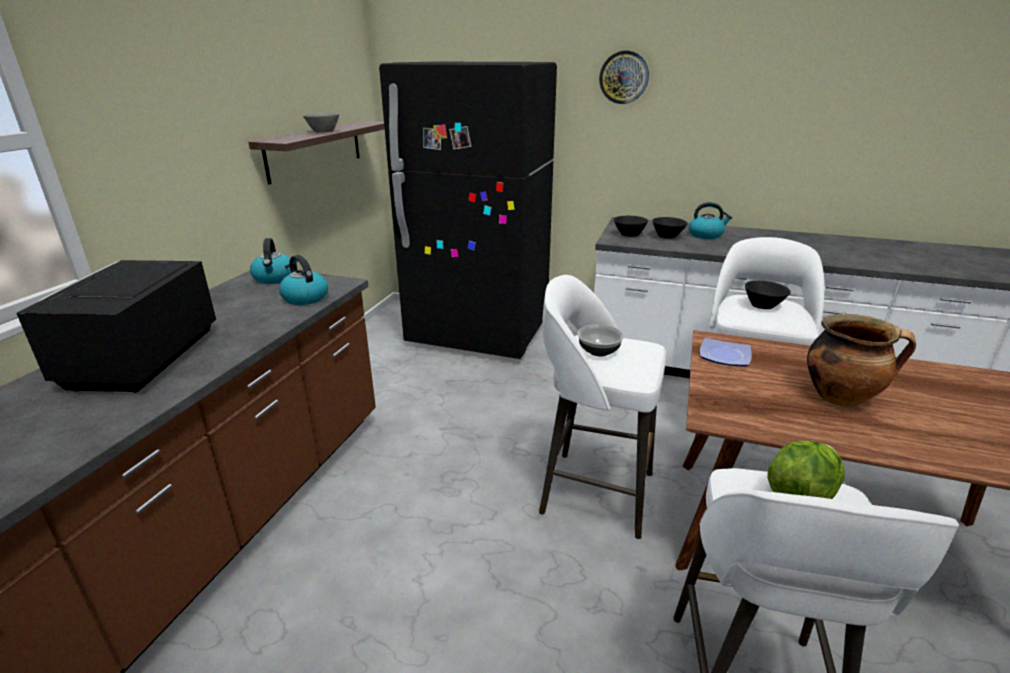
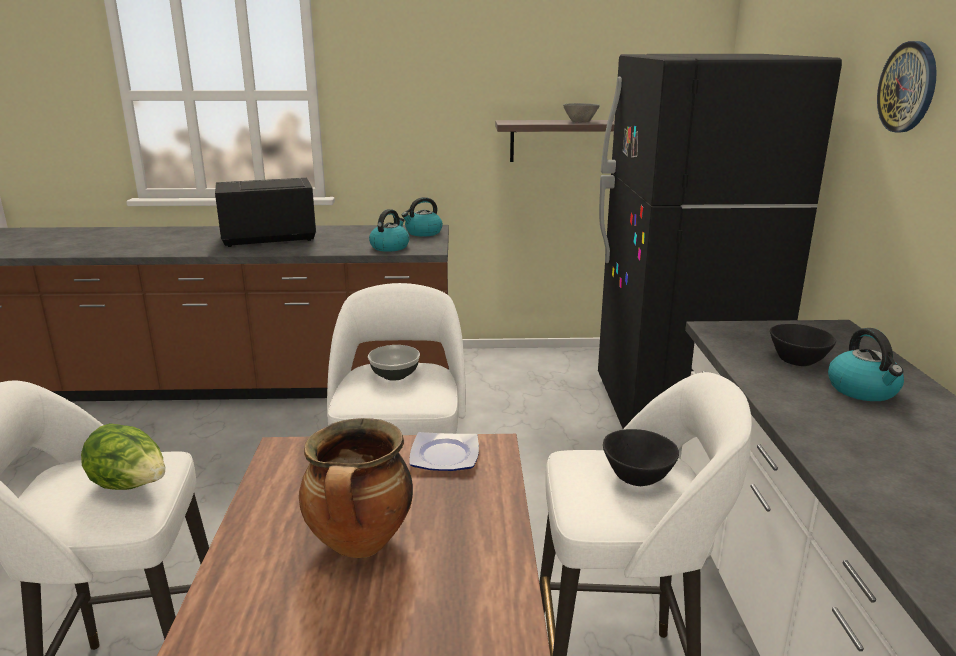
camera: 70 degrees right, 5 degrees down
(629, 234) = (763, 336): black bowl -> none

